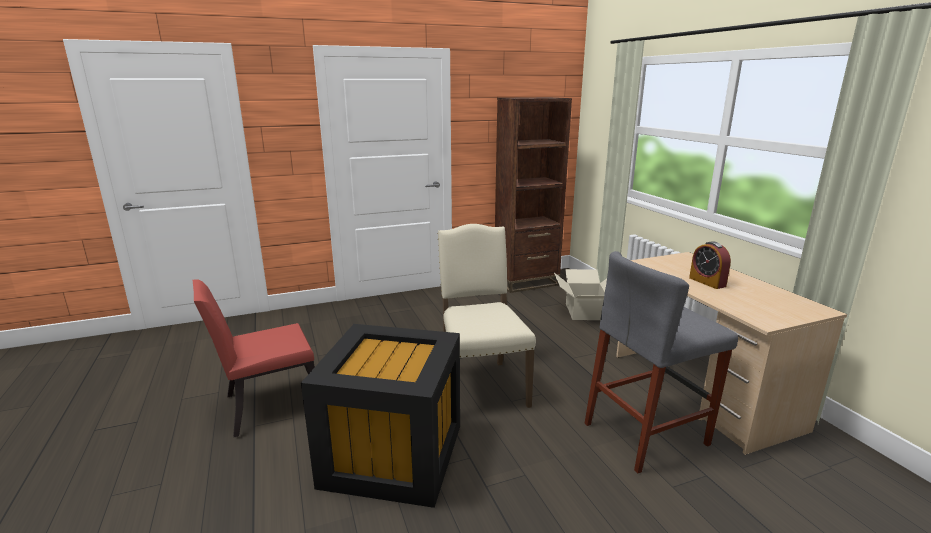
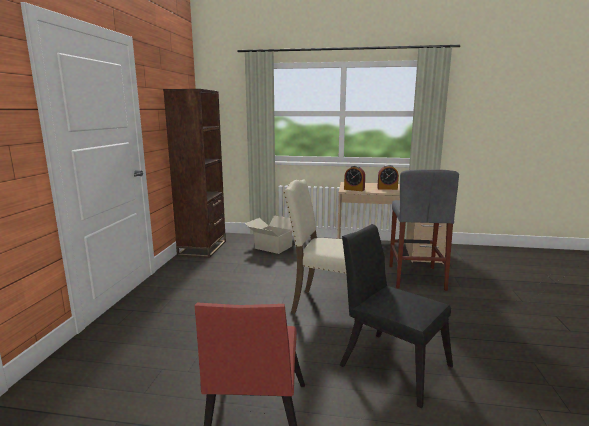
camera: 60 degrees left, 5 degrees down
(395, 454) = (390, 362): black storage box -> black chair
(653, 266) = (354, 189): none -> alarm clock

